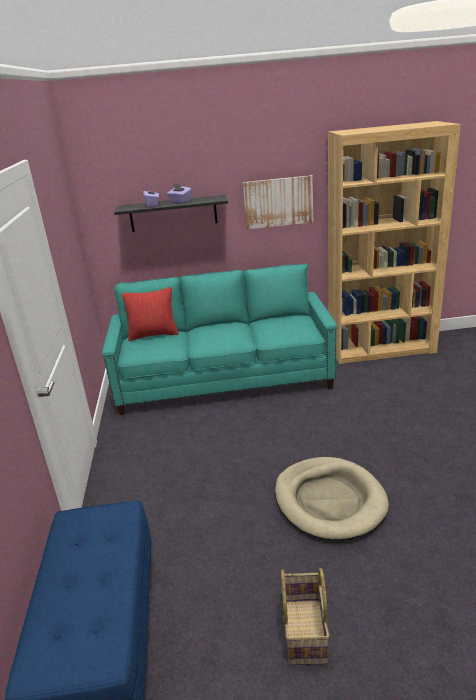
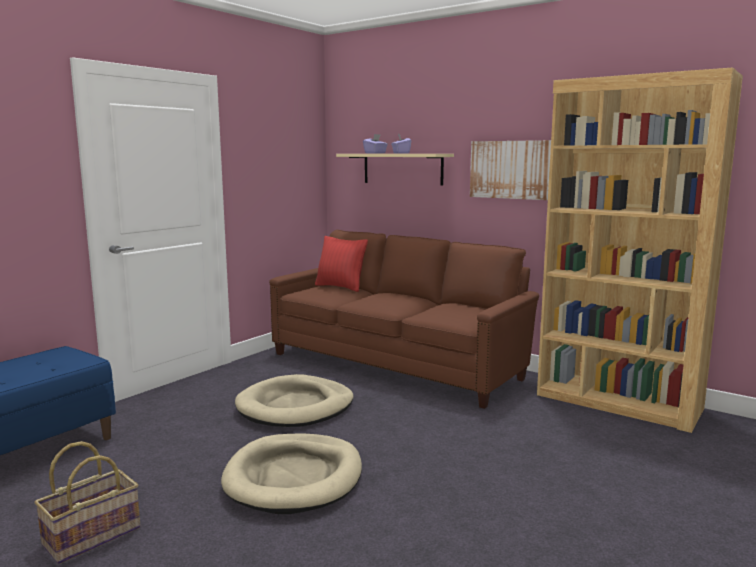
camera: 40 degrees right, 15 degrees down
(173, 213) = (402, 168): black shelf -> beige shelf
(224, 380) = (398, 364): turquoise sofa -> brown sofa
(226, 451) = (295, 406): none -> beige dog bed

